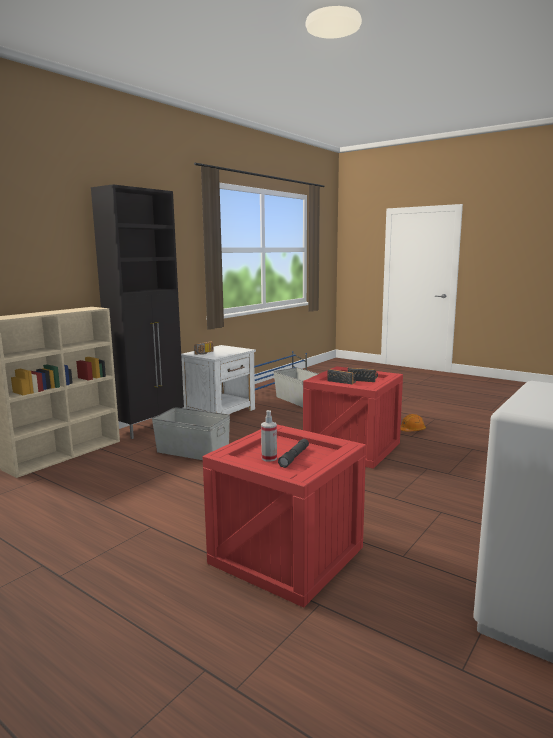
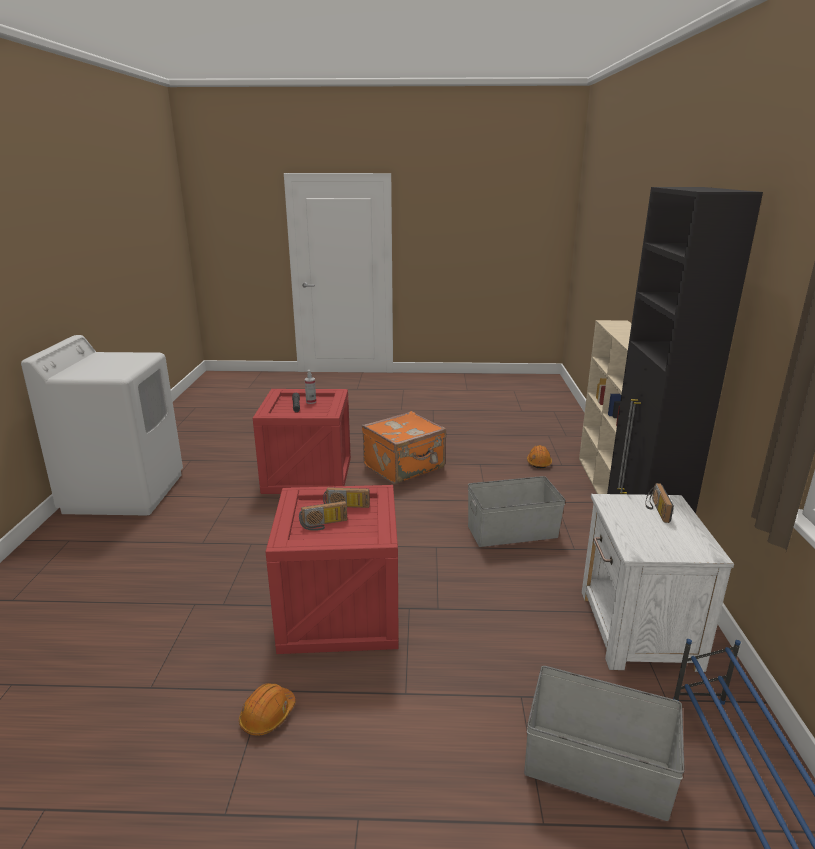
camera: 145 degrees right, 10 degrees up
(52, 486) = (538, 463): none -> orange hard hat
(169, 525) = (405, 467): none -> orange suitcase

